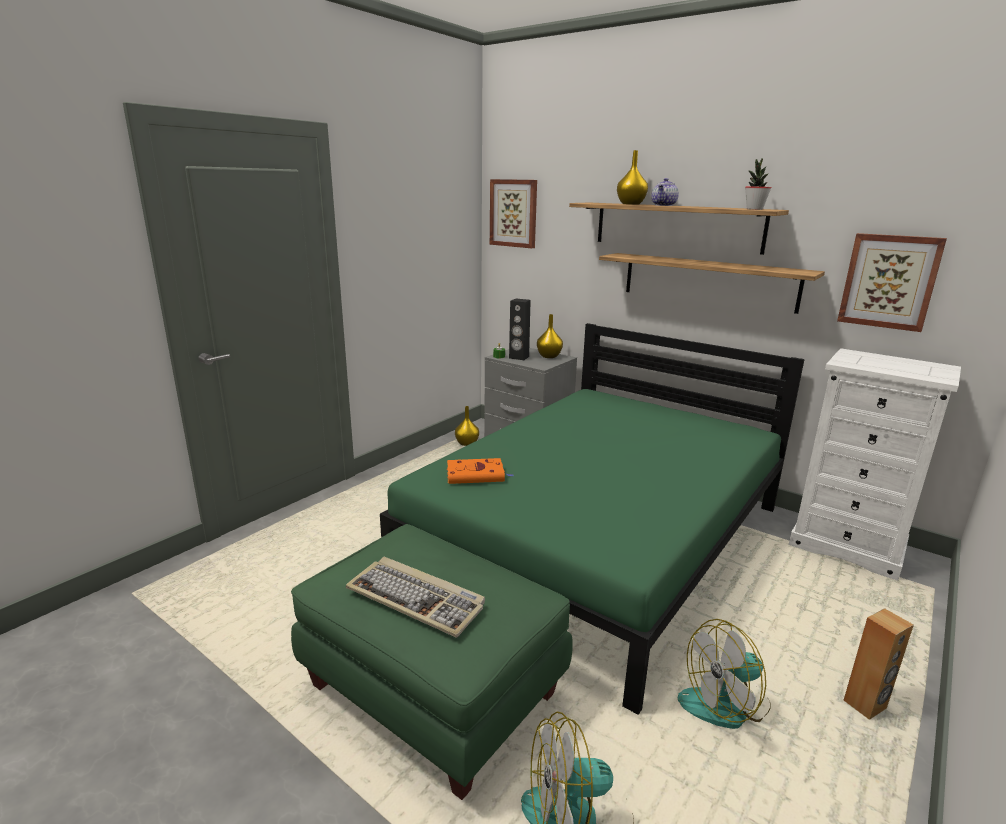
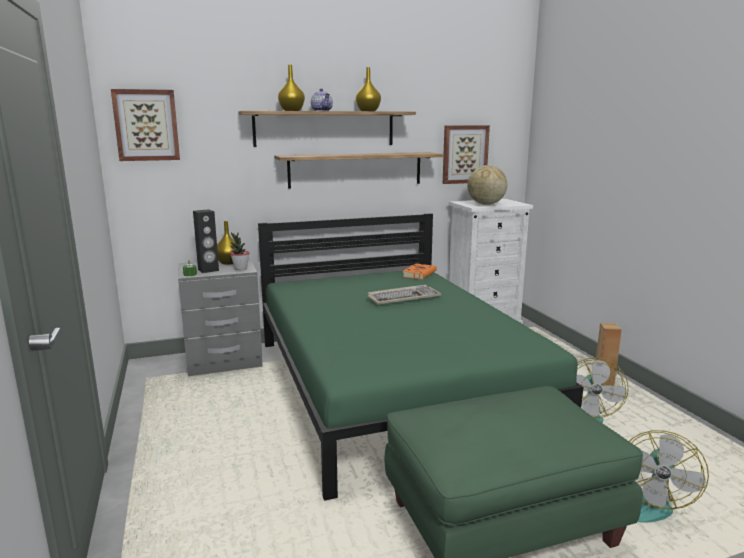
camera: 55 degrees left, 5 degrees down
(417, 599) = (526, 430): keyboard -> keyboard (403, 297)
(467, 443) = (164, 382): yellow vase -> yellow vase (368, 111)
(477, 475) = (369, 356): orange book -> orange book (419, 274)
(754, 209) = (394, 111): potted plant -> potted plant (240, 268)
(873, 365) = (485, 204): none -> globe

